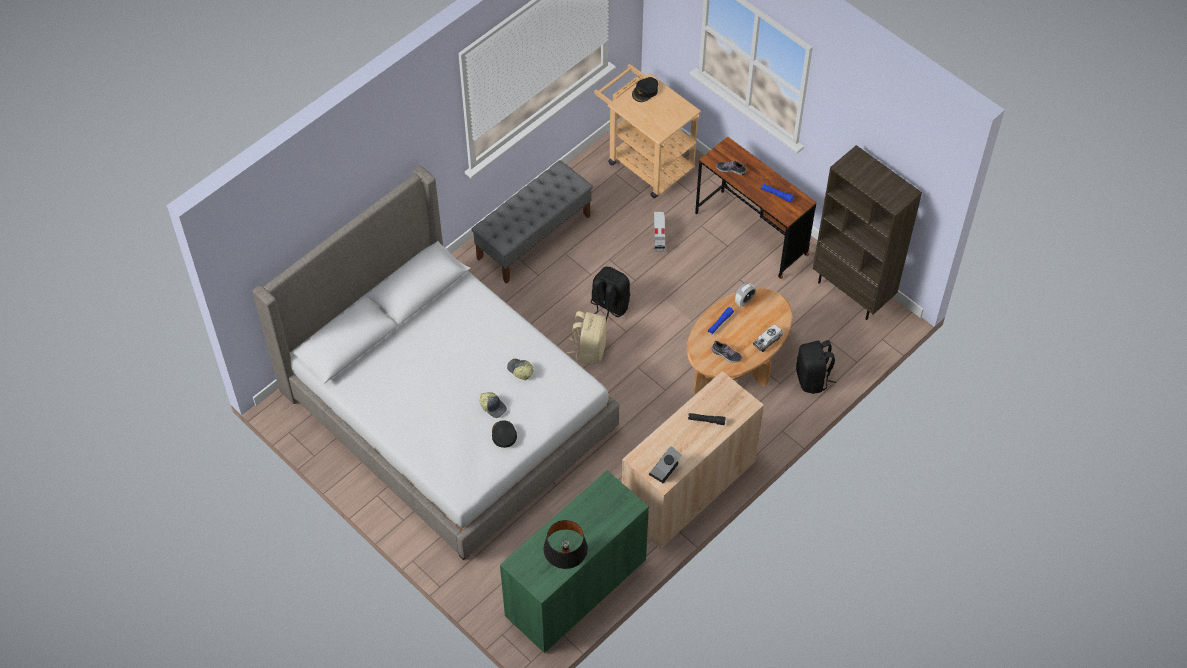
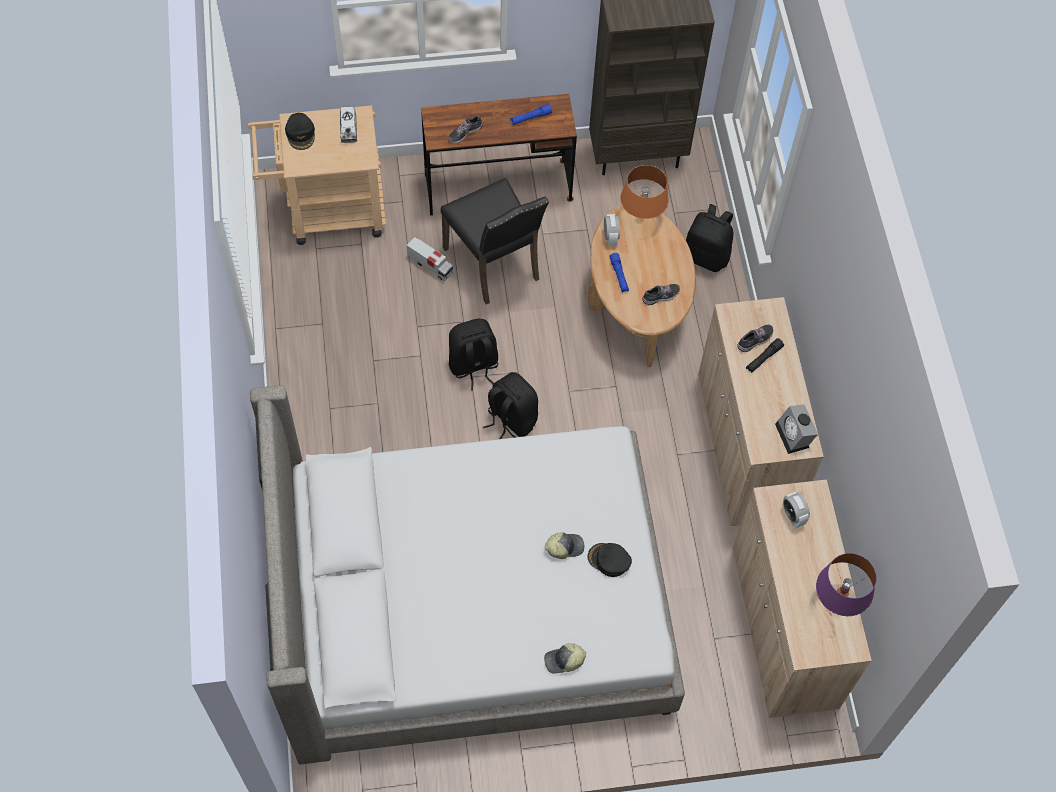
camera: 55 degrees left, 5 degrees up
(520, 371) = (540, 490): cap -> cap (564, 661)
(534, 237) = (326, 374): grey bench -> none
(566, 562) = (837, 602): black table lamp -> purple table lamp
(575, 588) = (783, 627): green cabinet -> beige cabinet
(589, 349) = (510, 420): beige backpack -> black backpack
(605, 502) = (793, 516): none -> alarm clock
(692, 269) = (494, 264): none -> black chair
(715, 408) = (755, 340): none -> shoe
(767, 341) = (674, 251): toy truck -> toy truck (348, 129)
(776, 307) = (641, 217): none -> orange table lamp

